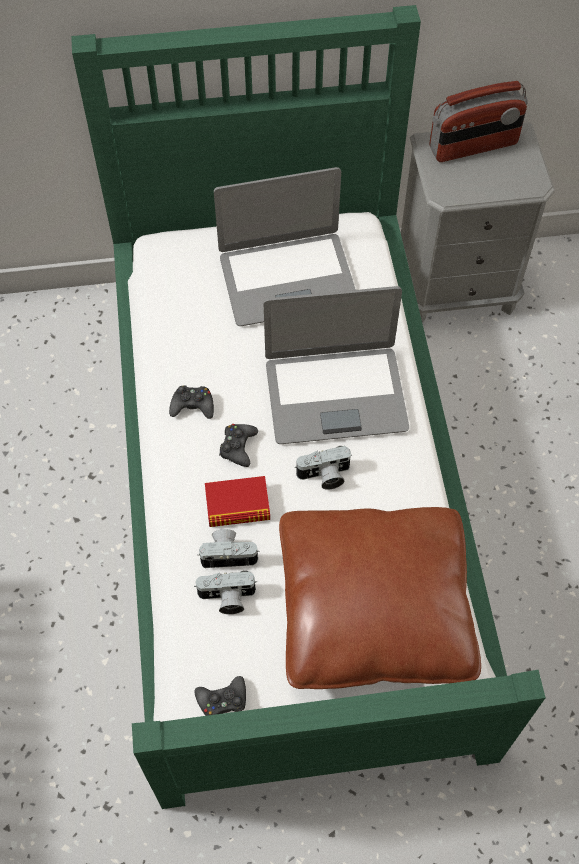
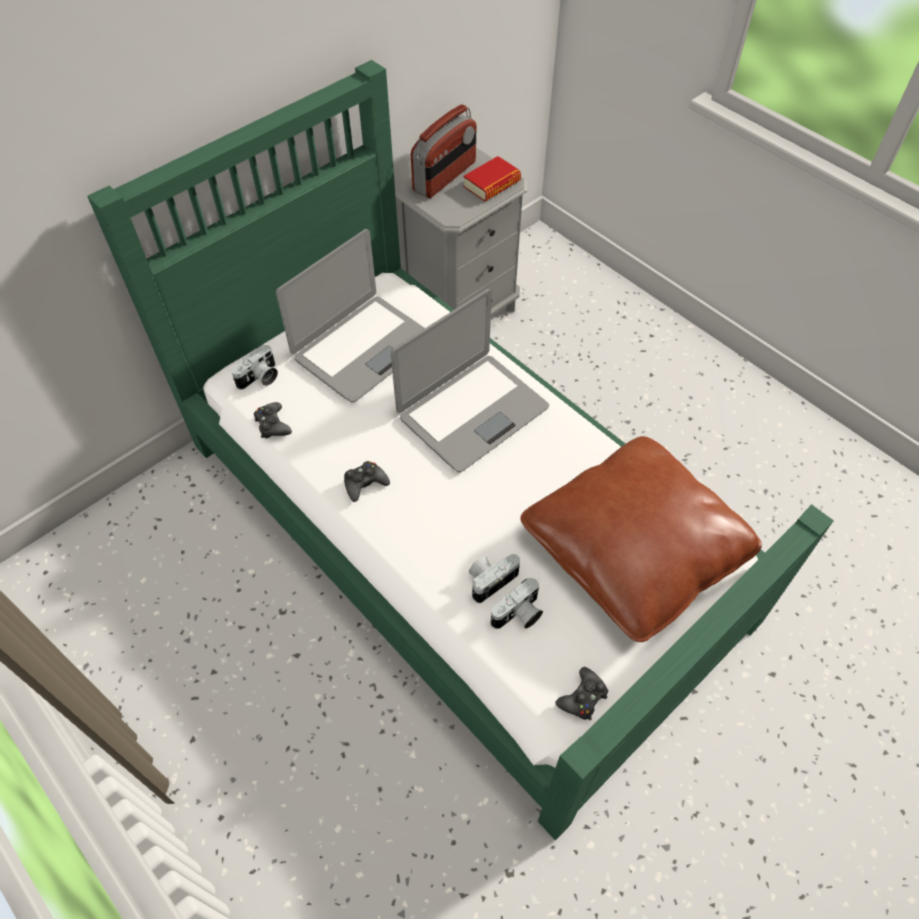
camera: 35 degrees left, 5 degrees down
(237, 505) = (466, 538): book -> book (491, 184)
(238, 447) = (429, 494): black game controller -> black game controller (272, 425)
(324, 476) = (515, 476): camera -> camera (260, 378)

